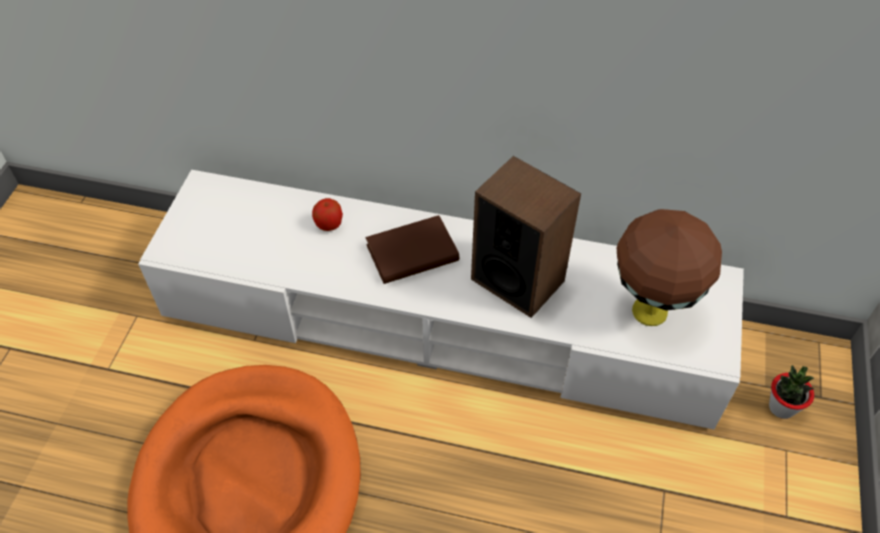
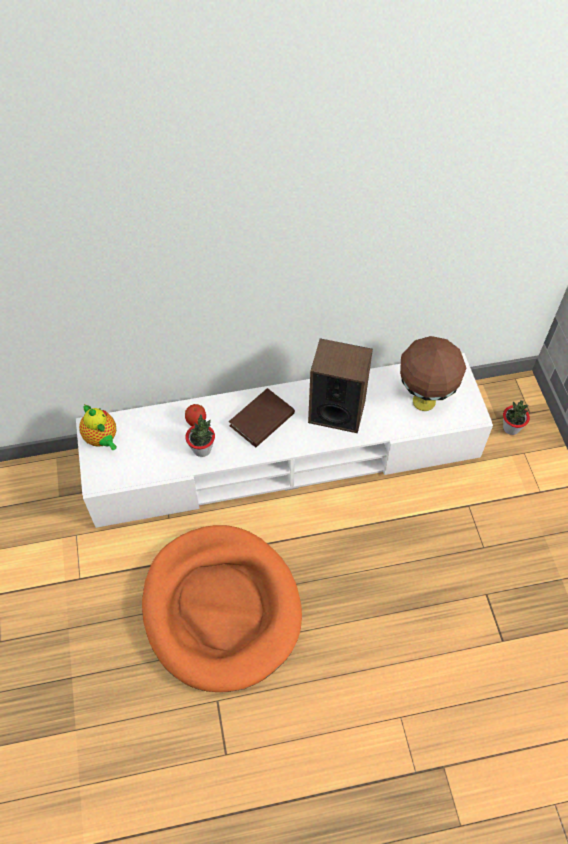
camera: 25 degrees left, 5 degrees up
(205, 204) = (102, 439): none -> teapot
(315, 260) = (202, 449): none -> potted plant

